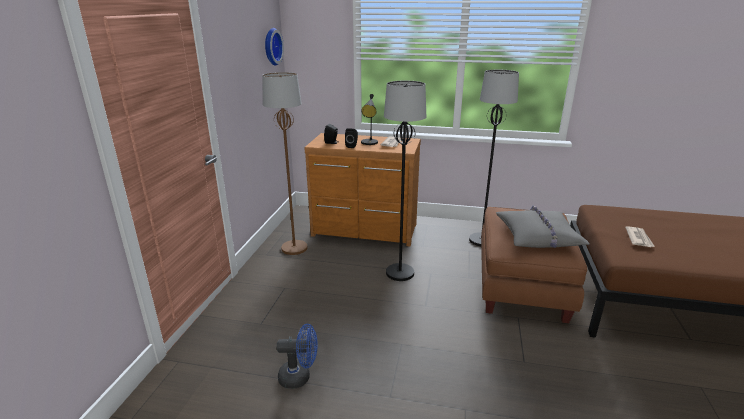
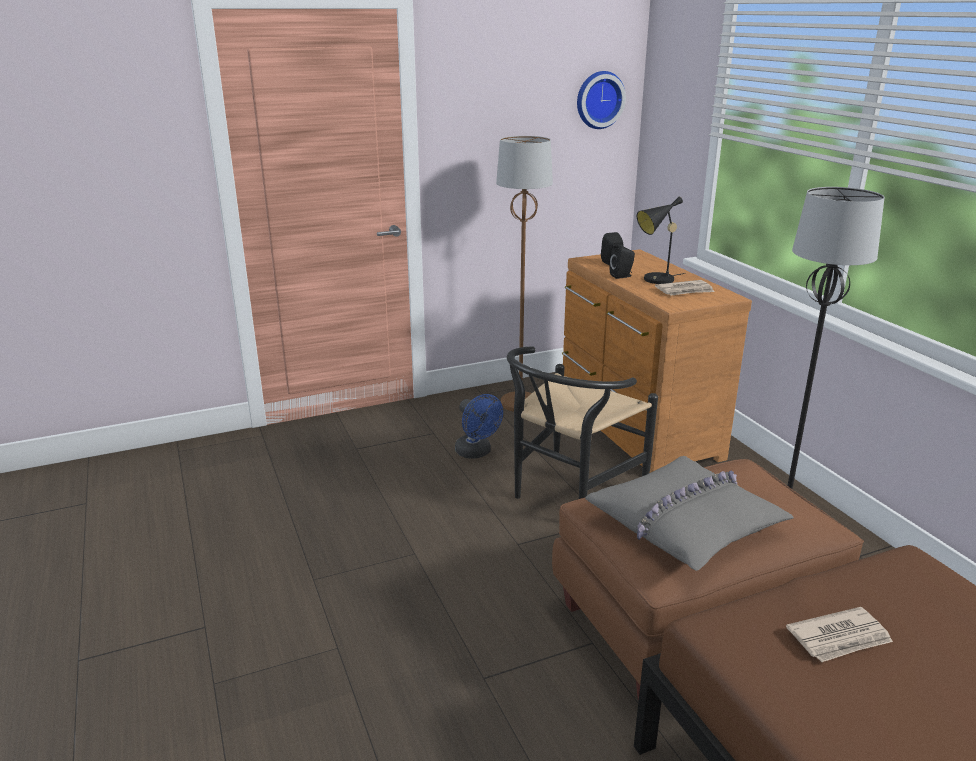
camera: 55 degrees right, 0 degrees up
(300, 377) = (296, 508): blue fan -> blue fan (477, 453)
(399, 273) = (568, 496): black floor lamp -> black chair

